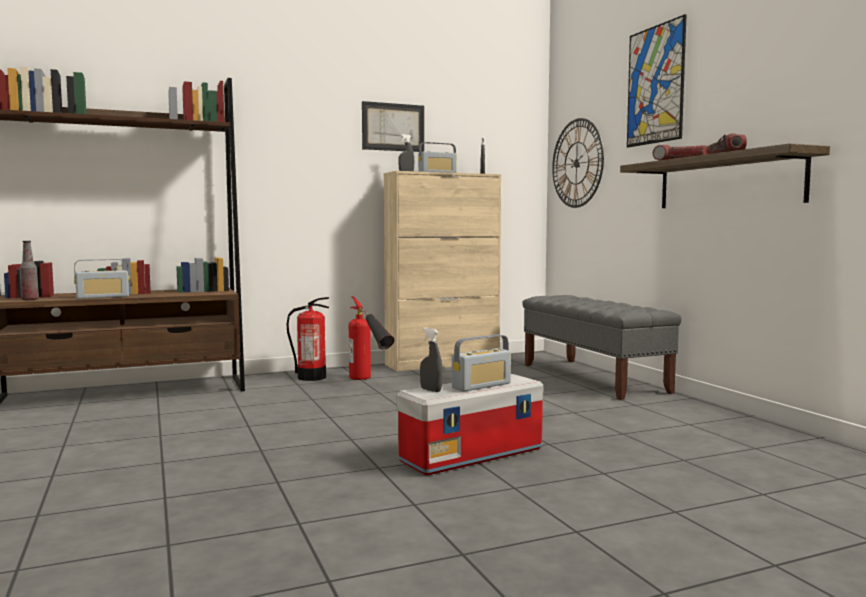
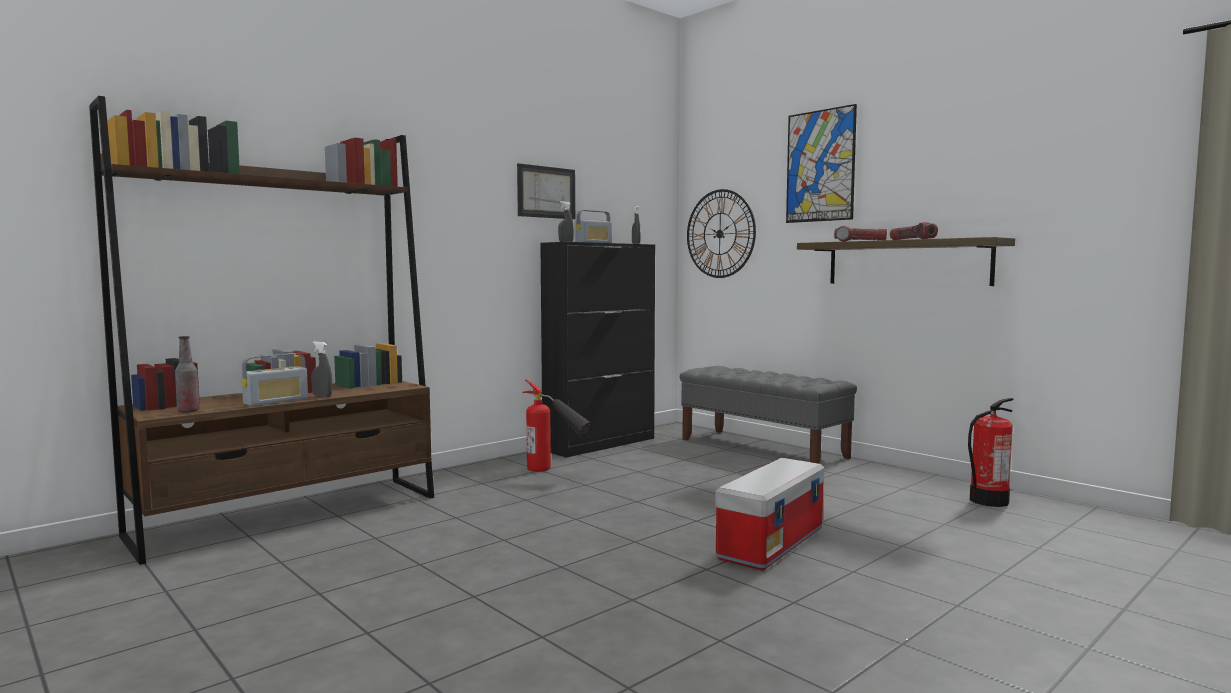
camera: 20 degrees left, 0 degrees up
(311, 377) = (485, 473): fire extinguisher -> fire extinguisher (988, 501)
(431, 390) = (747, 484): grey spray bottle -> grey spray bottle (322, 396)
(443, 363) = (601, 444): beige cabinet -> black cabinet
(481, 385) = (782, 474): radio -> none

